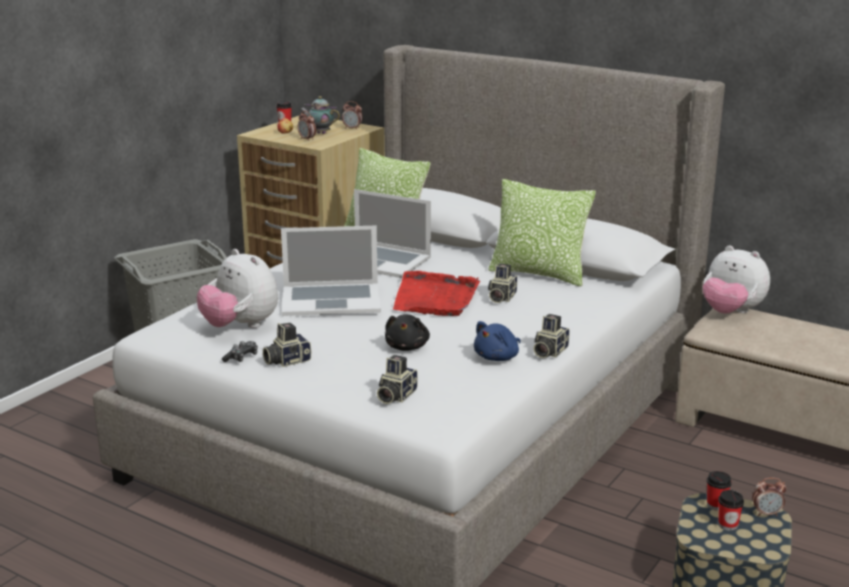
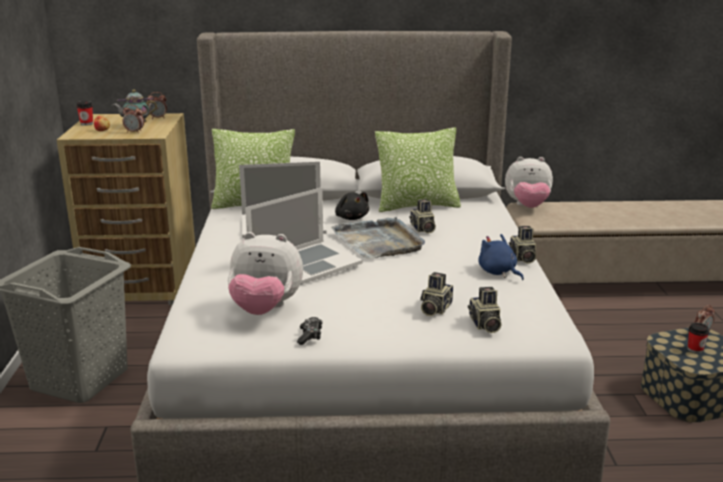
camera: 35 degrees left, 0 degrees up
(286, 360) = (351, 326): camera -> camera (434, 309)
(407, 347) = (422, 284): black plush toy -> black plush toy (351, 218)
(435, 298) = (379, 241): red tray -> grey tray
(498, 357) = (498, 272): blue plush toy -> blue plush toy turned 135 degrees clockwise
(716, 505) = (670, 339): cup -> none

